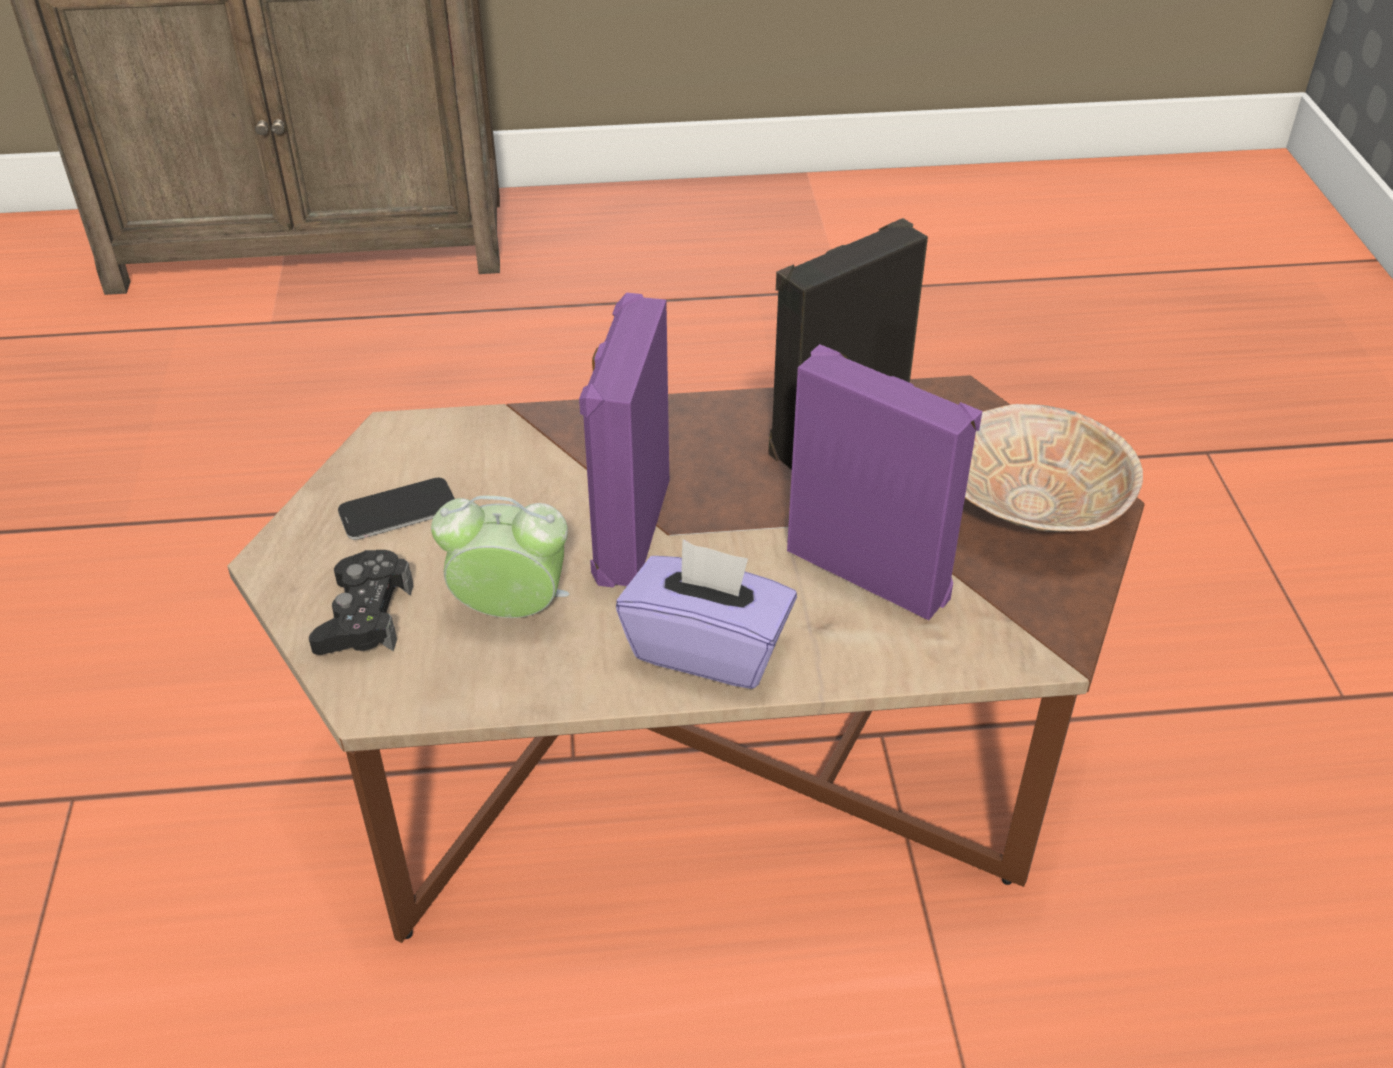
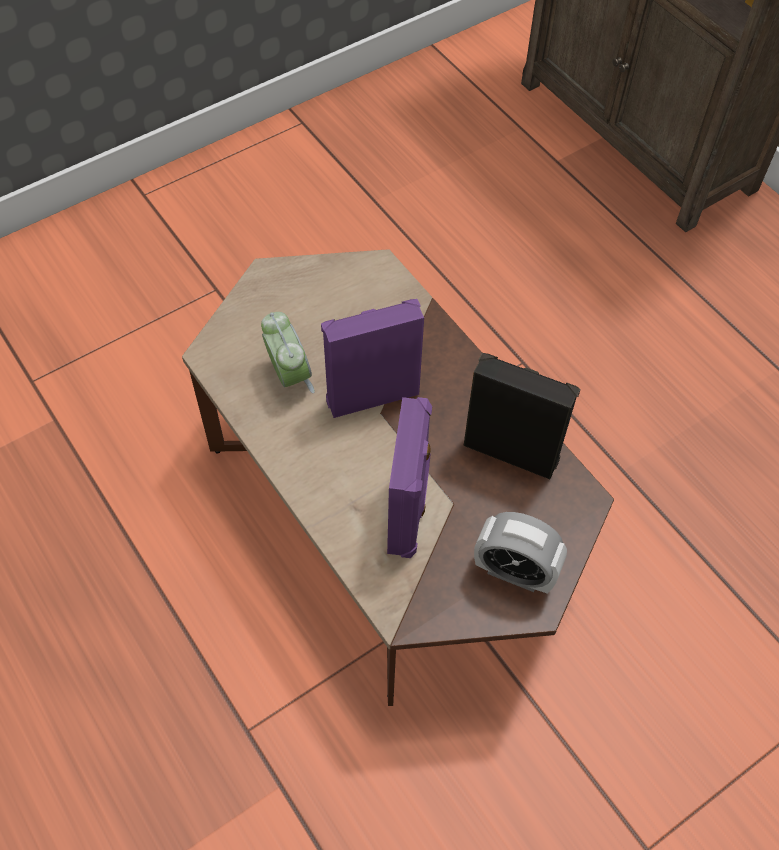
camera: 60 degrees right, 15 degrees up
(364, 616) = (253, 324): black game controller -> none
(398, 511) = (326, 298): phone -> none
(708, 648) = (311, 465): purple tissue box -> none
(1033, 504) = (514, 572): beige bowl -> alarm clock

